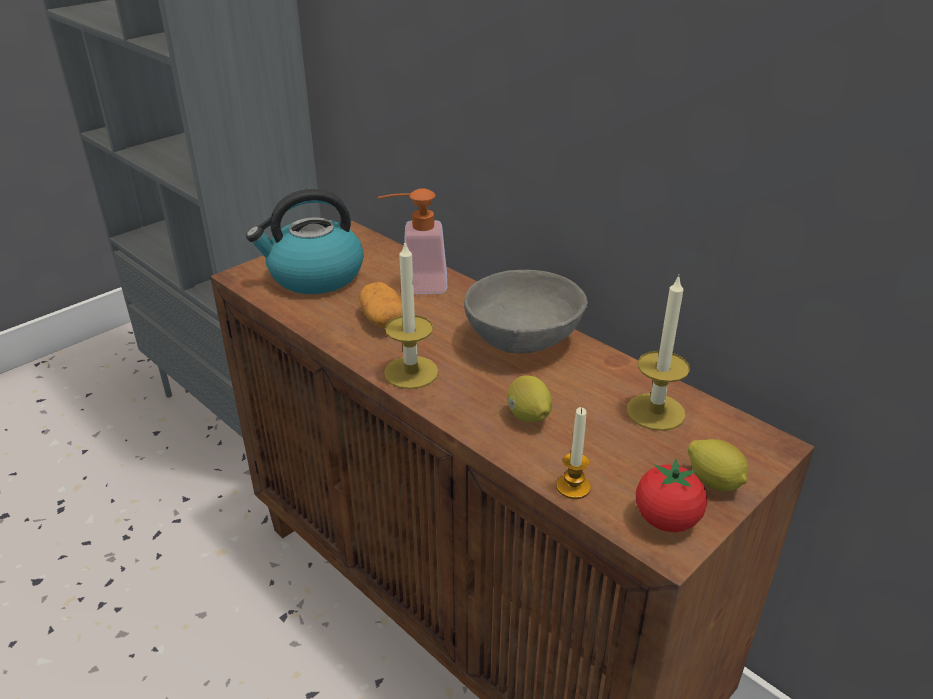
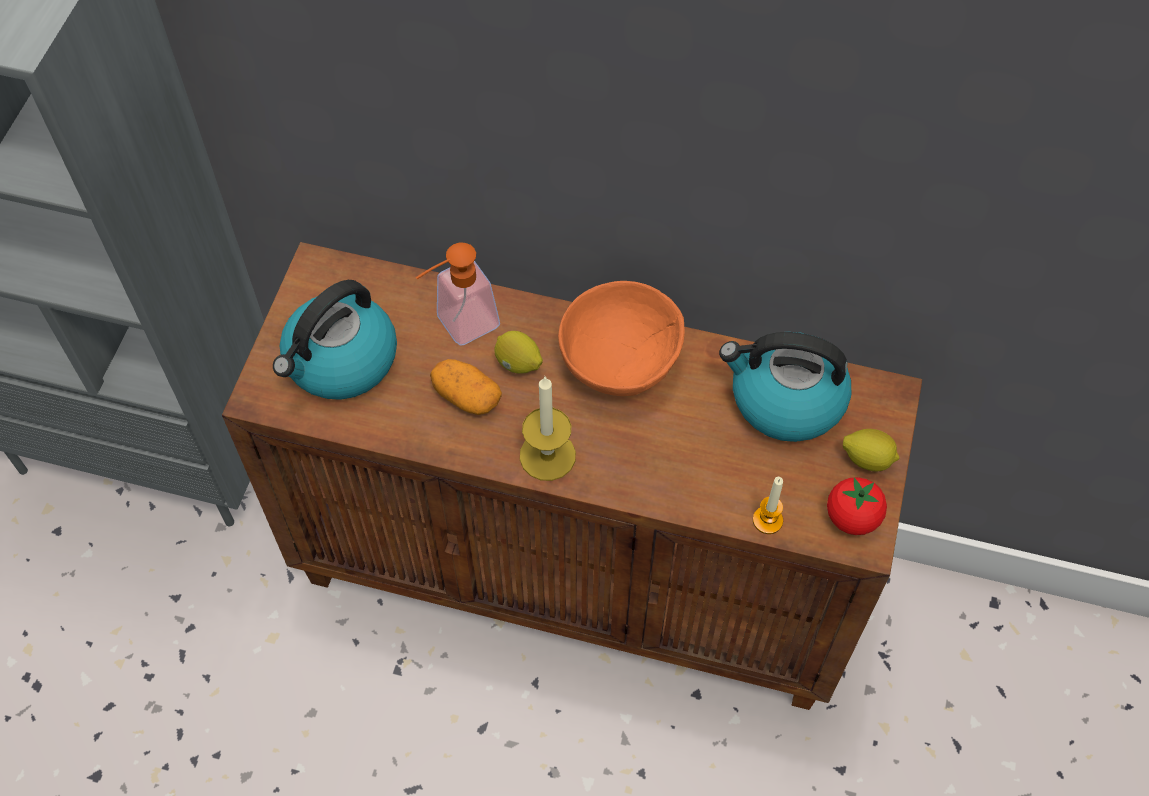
camera: 30 degrees left, 25 degrees up
(524, 340) = (621, 361): grey bowl -> orange bowl
(528, 417) = (686, 459): lemon -> lemon (518, 364)
(655, 412) = (785, 400): candle -> kettle

